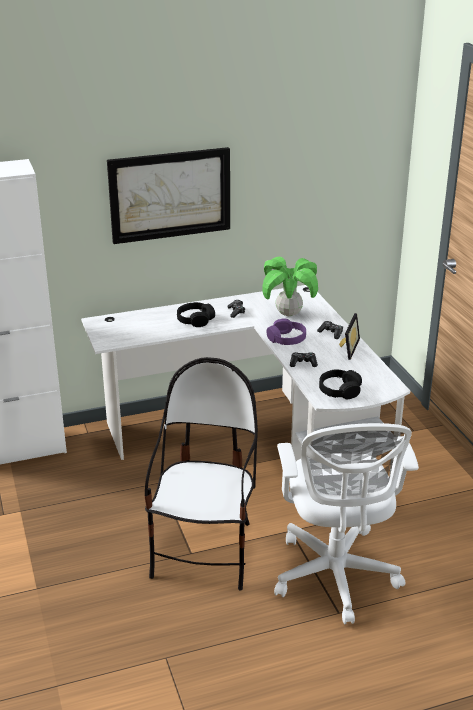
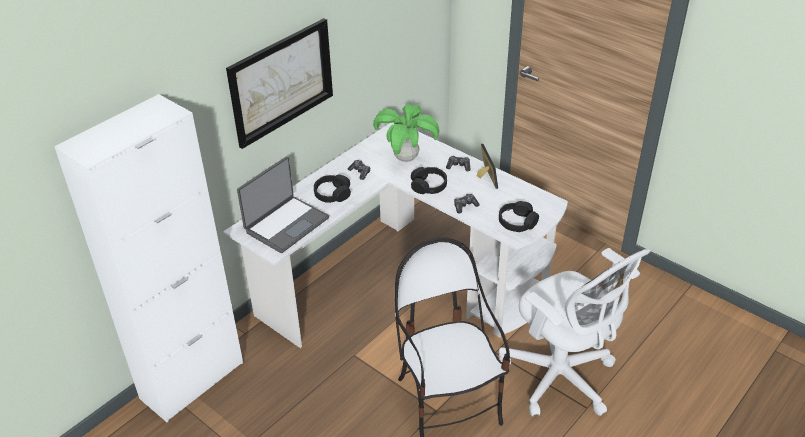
camera: 30 degrees left, 10 degrees up
(133, 328) = (286, 224): none -> laptop
(286, 339) = (428, 186): purple headphones -> black headphones

